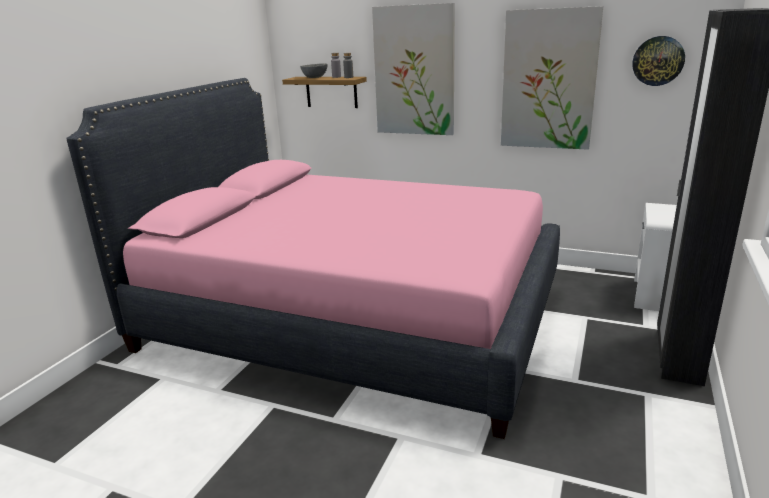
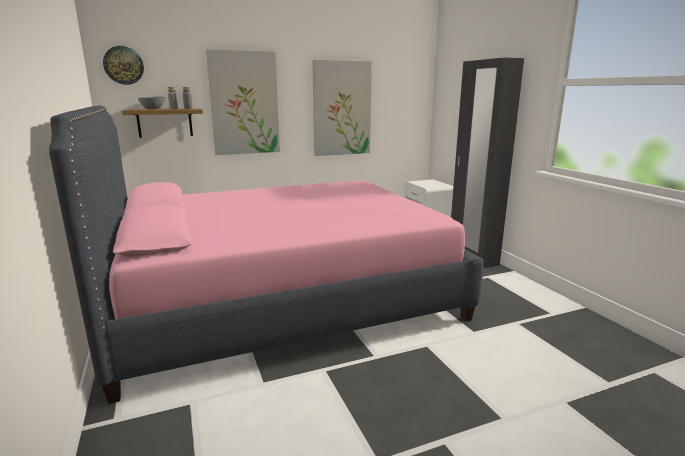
camera: 45 degrees left, 5 degrees down
(658, 61) = (400, 96): wall clock -> wall clock (123, 65)

